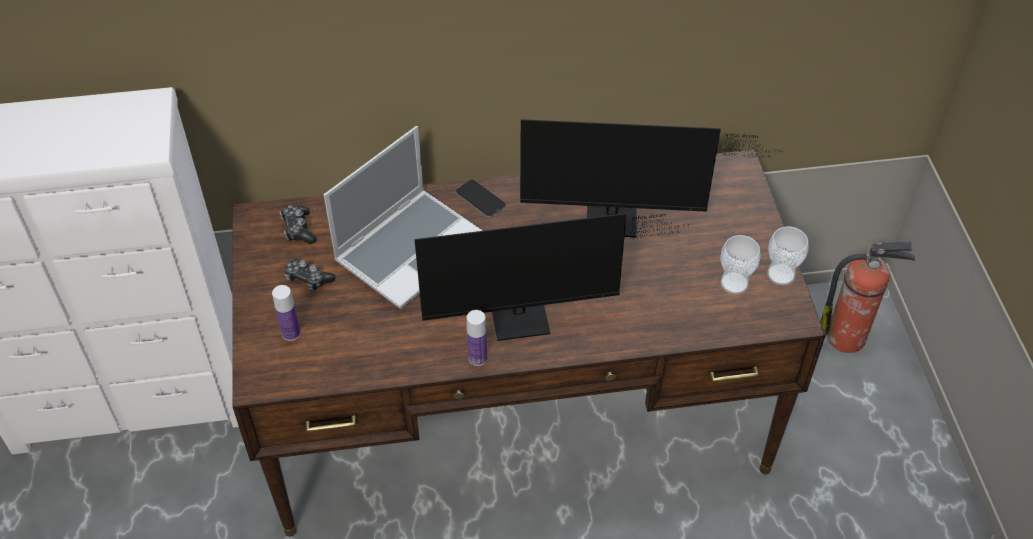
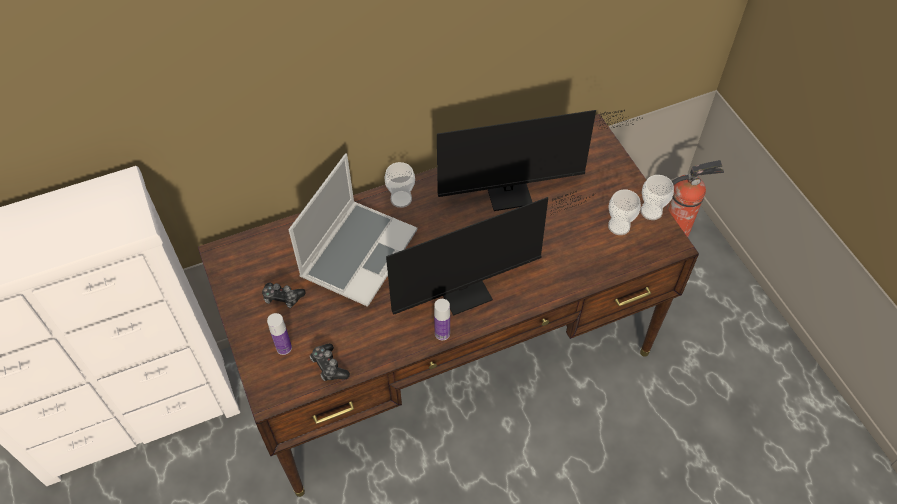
camera: 15 degrees left, 5 degrees up
(298, 229) = (260, 256): game controller -> game controller (329, 366)
(480, 199) = (401, 199): phone -> cup

